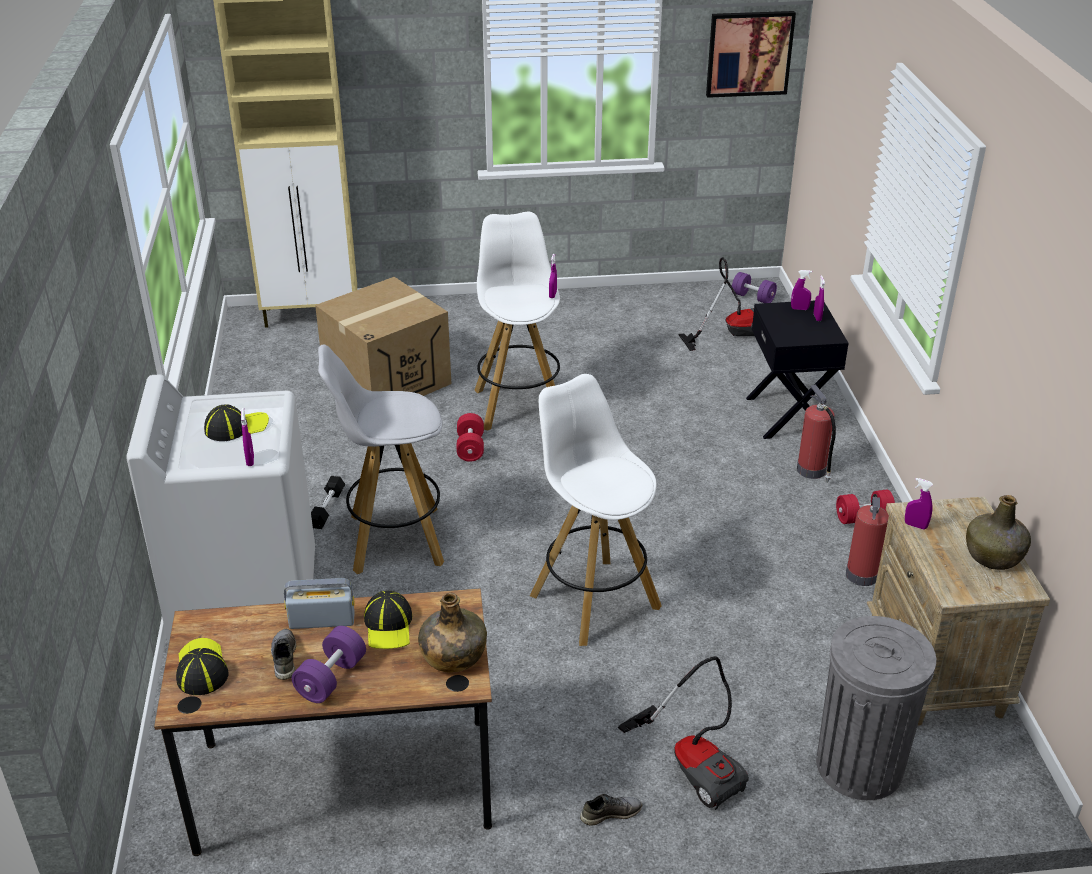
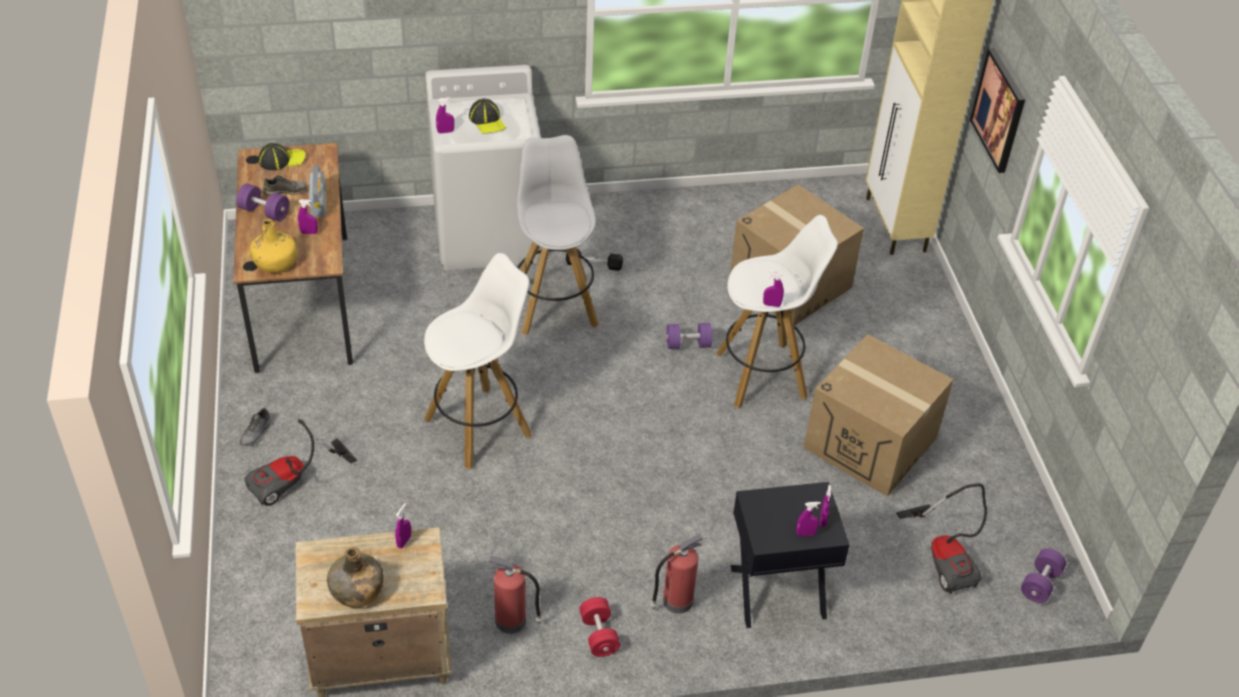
camera: 85 degrees right, 10 degrees up
(389, 626) = (309, 232): cap -> purple spray bottle
(452, 655) = (275, 262): green bottle -> yellow bottle
(470, 448) = (688, 344): red dumbbell -> purple dumbbell
(608, 355) = (870, 443): none -> cardboard box
(610, 813) = (257, 433): grey shoe -> grey shoe turned 45 degrees clockwise
(749, 53) = (1167, 358): picture -> picture (999, 110)
(859, 766) = (279, 584): grey trash can -> none

